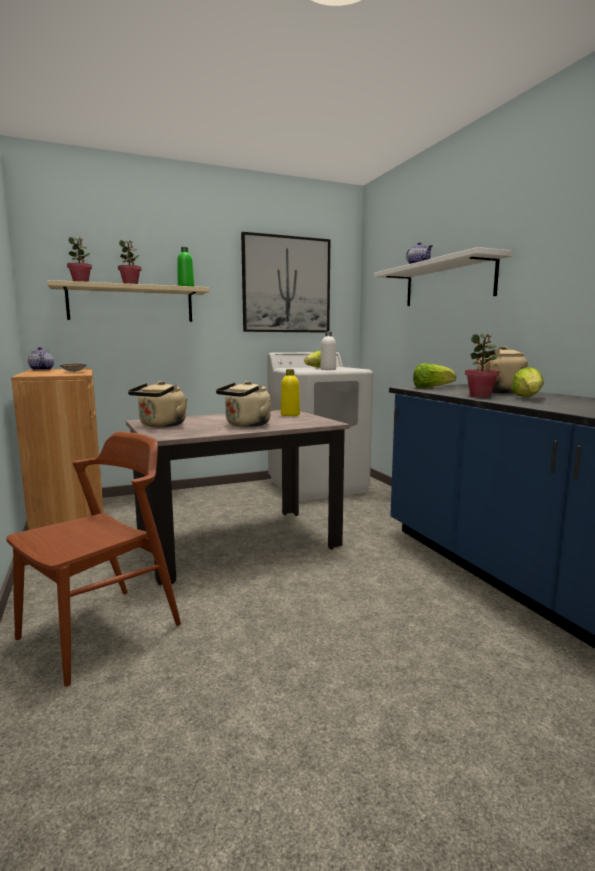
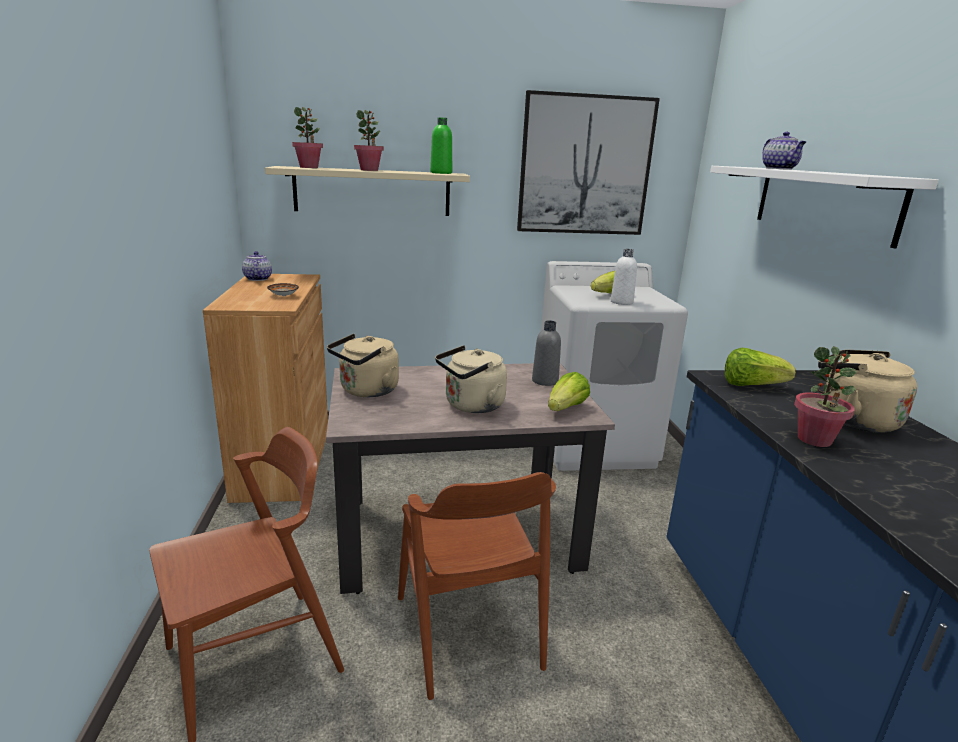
camera: 15 degrees right, 10 degrees up
(269, 588) = (467, 631): none -> brown chair
(290, 414) = (545, 381): yellow bottle -> grey bottle
(527, 398) = (894, 464): lettuce -> lettuce (566, 409)

